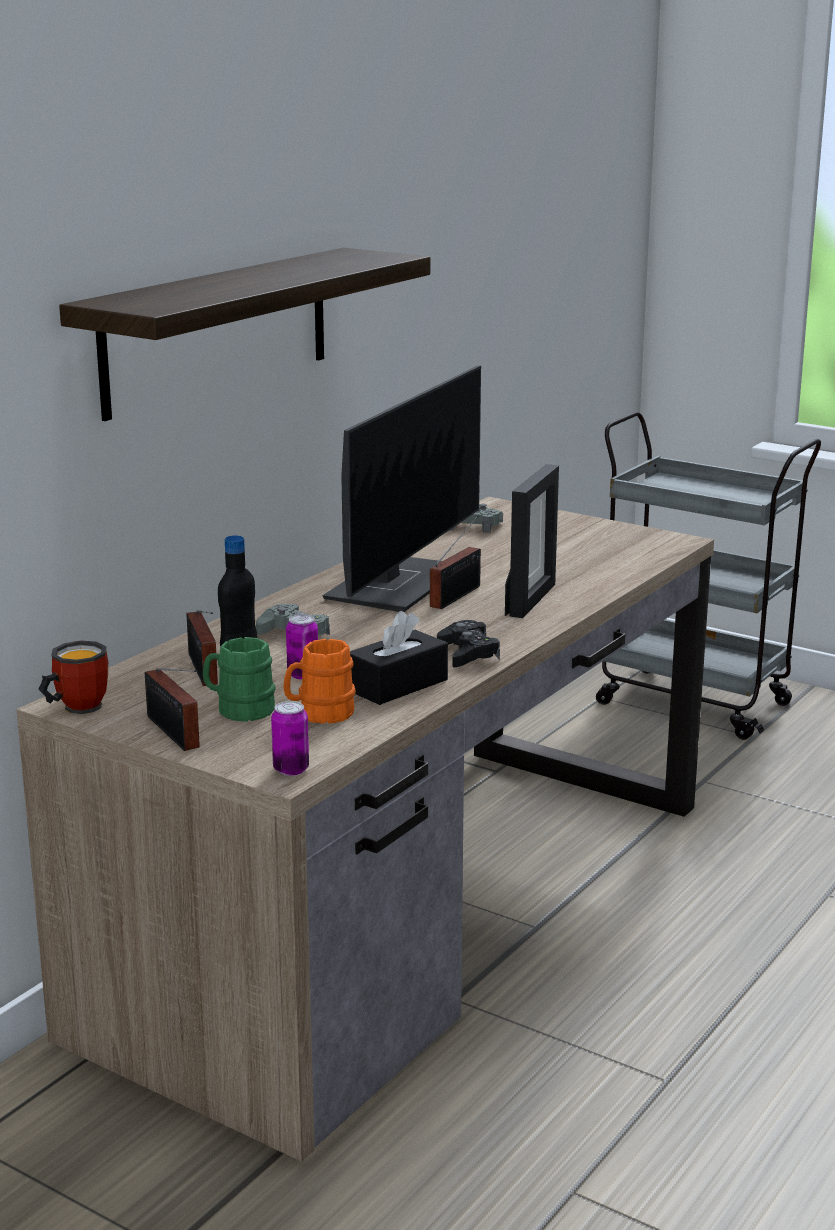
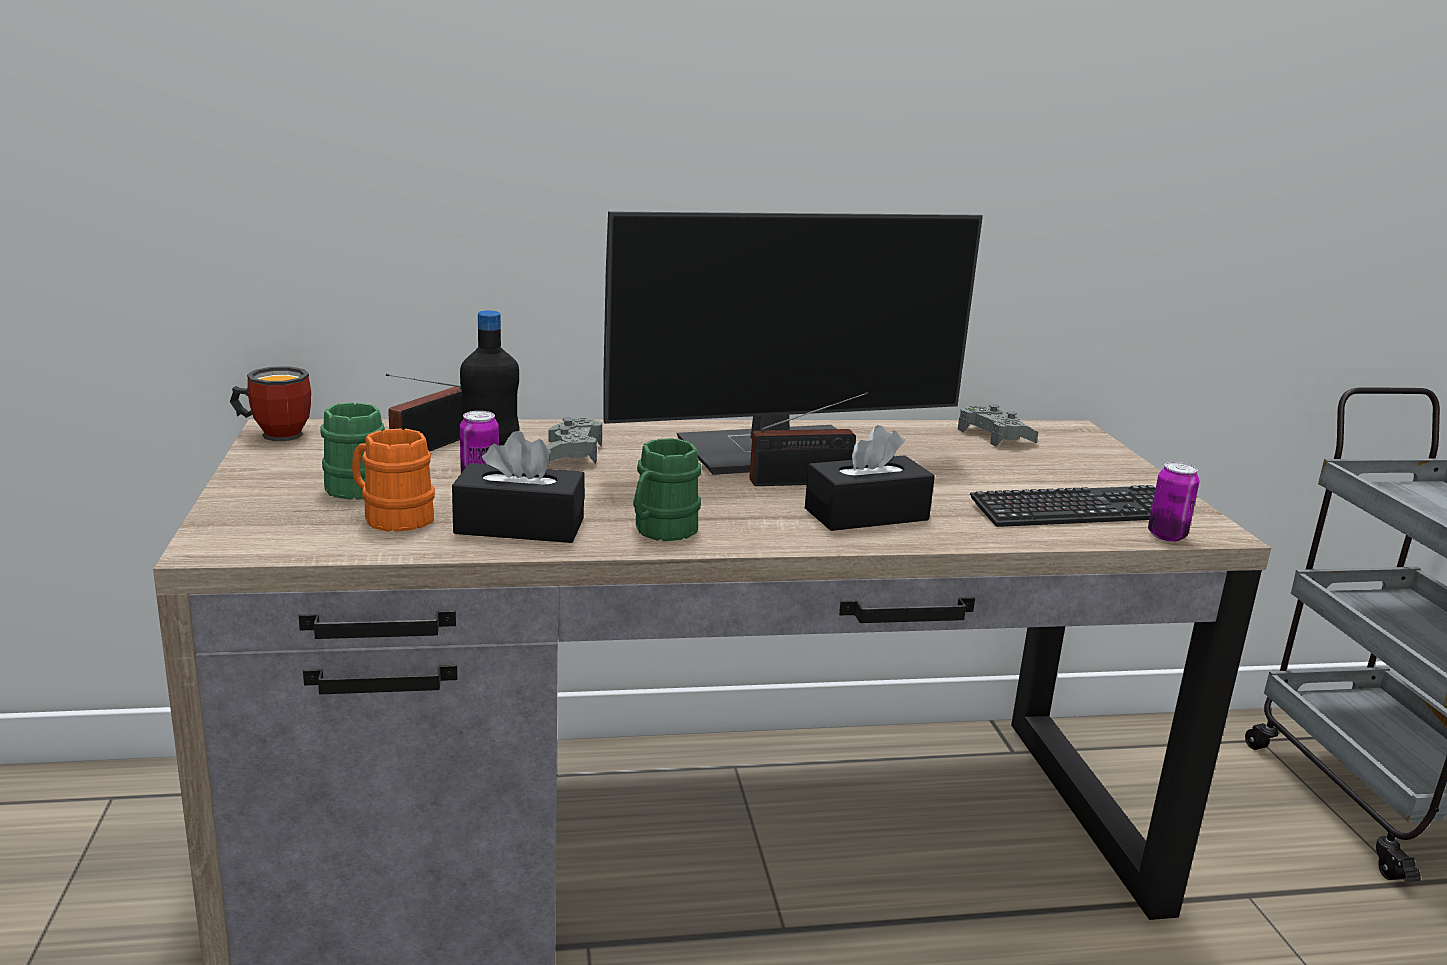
camera: 45 degrees right, 0 degrees up
(174, 734) = (261, 479): radio -> none
(217, 330) = (606, 94): shelf -> none
(291, 769) = (230, 546): can -> can (1166, 535)
(468, 653) = (660, 531): black game controller -> green mug
(530, 600) = (866, 514): picture frame -> black tissue box
(607, 555) = (1076, 511): none -> keyboard

